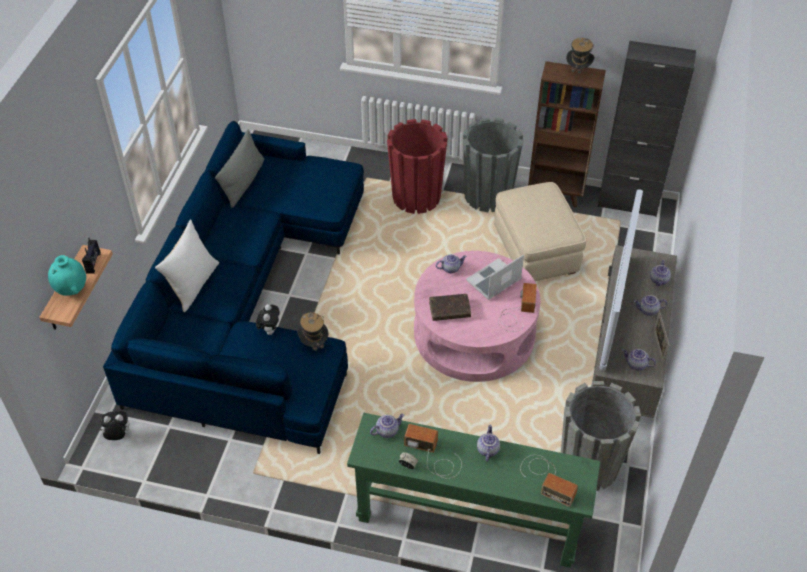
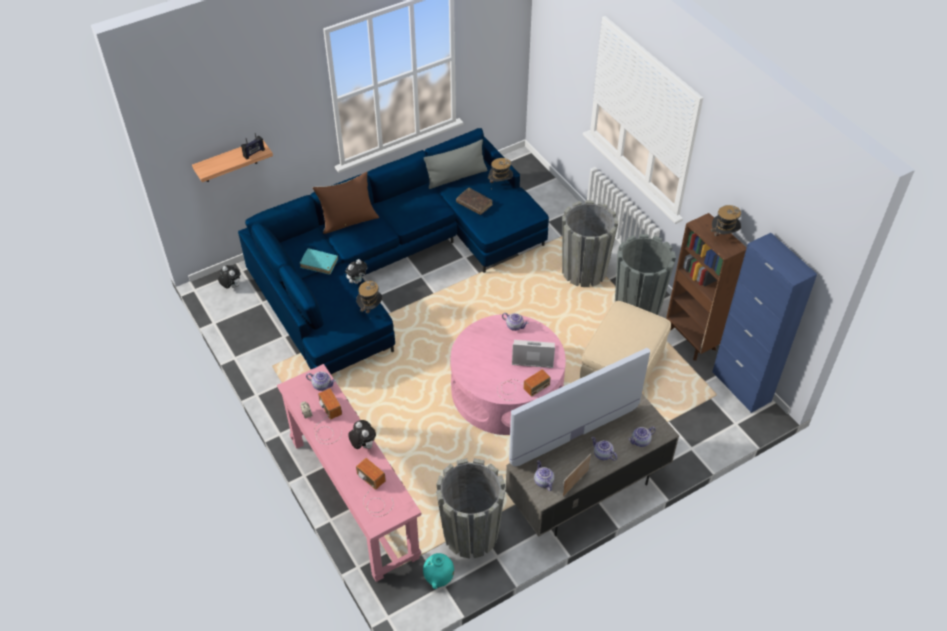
camera: 45 degrees right, 0 degrees up
(72, 290) = (225, 161): turquoise vase -> turquoise vase (439, 578)
(193, 284) = (348, 221): white pillow -> brown pillow
(216, 341) = (319, 264): none -> turquoise book
(290, 163) = (500, 184): none -> hat
(416, 197) = (584, 271): red planter -> grey planter
(449, 310) = (478, 352): brown book -> brown book (474, 204)
(468, 519) = (354, 498): green console table -> pink console table
(487, 449) = (363, 445): teapot -> plush toy
(547, 479) = (374, 493): radio -> radio turned 150 degrees clockwise
(628, 202) = (741, 386): black cabinet -> blue cabinet

